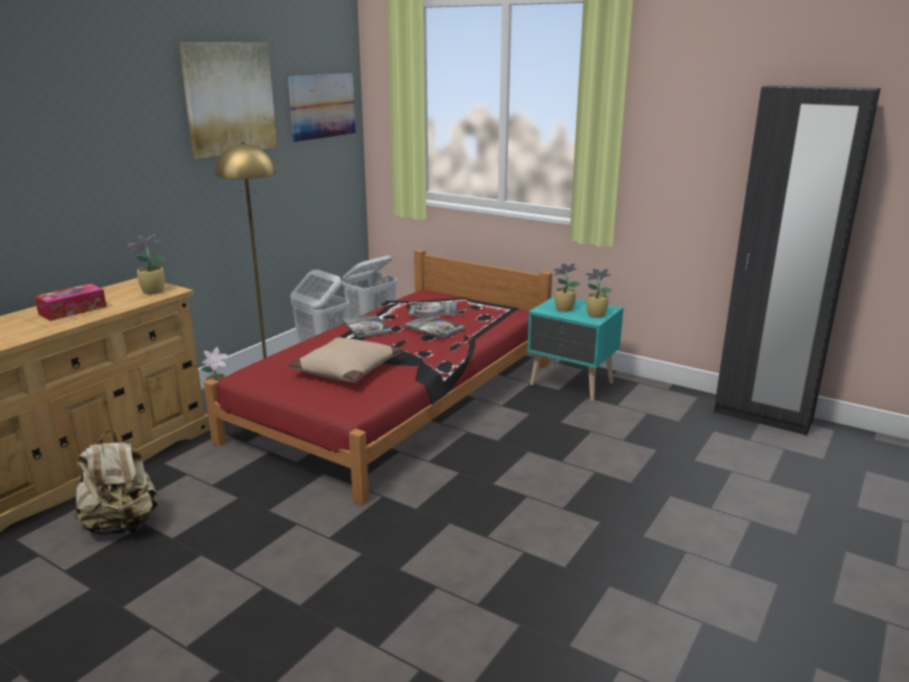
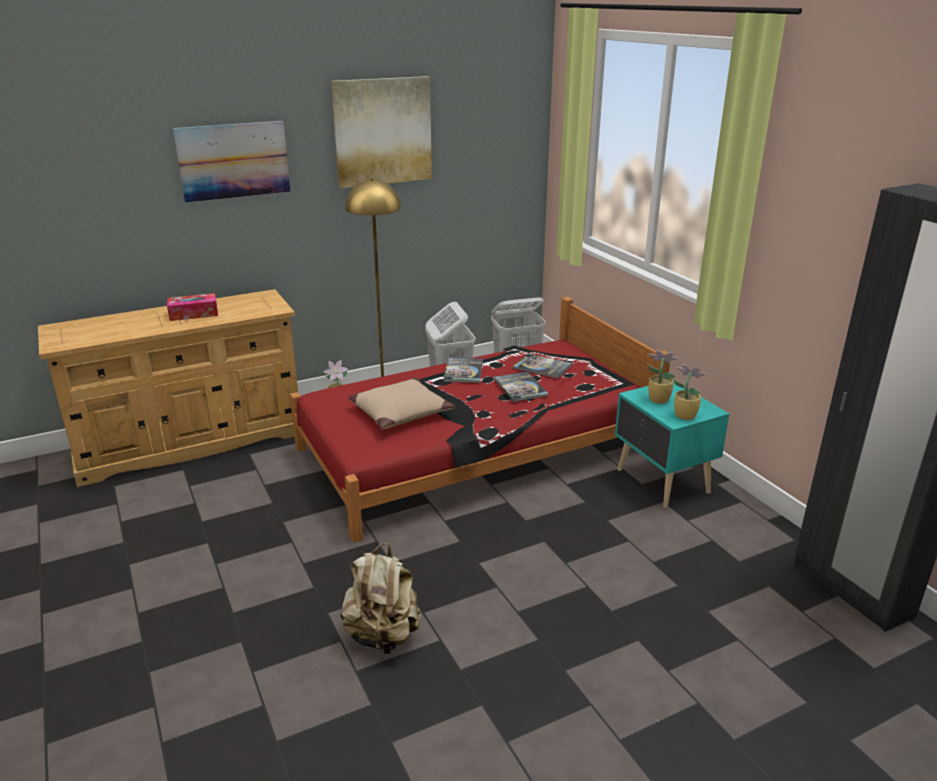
camera: 30 degrees right, 5 degrees up
(122, 525) = (181, 498): beige backpack -> beige backpack (383, 635)
(152, 292) = (264, 307): potted plant -> none
(322, 106) = (495, 137): picture -> picture (234, 161)

